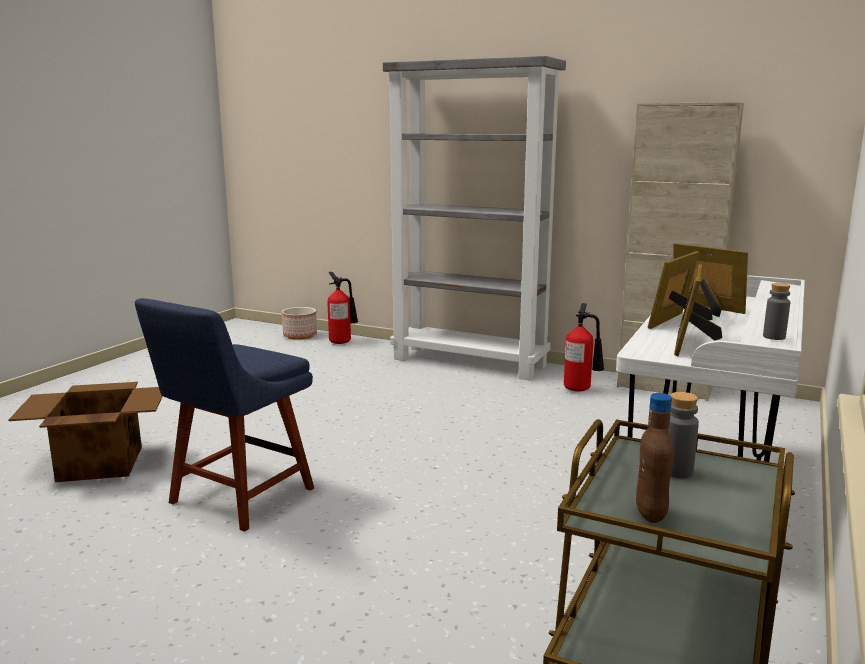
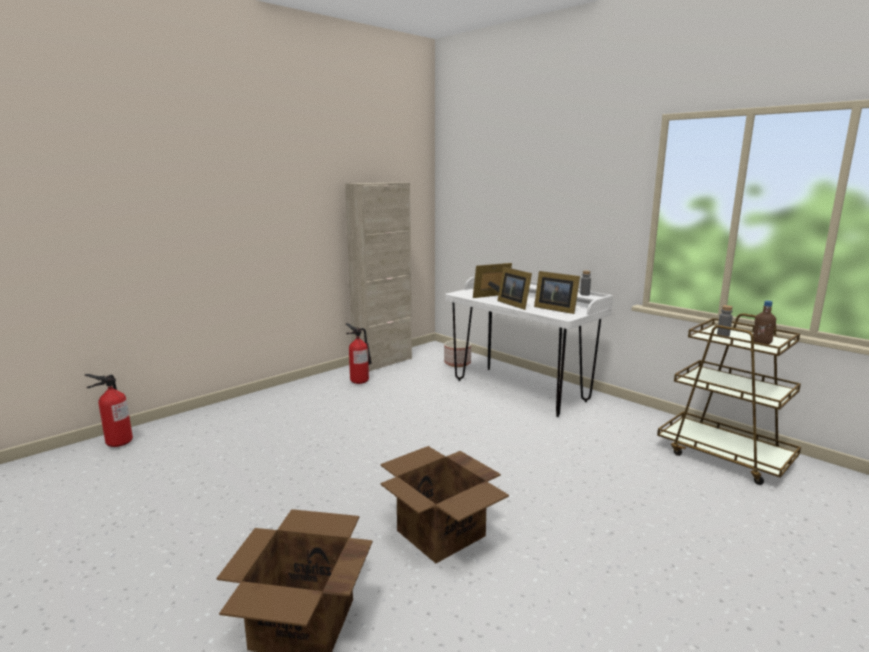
camera: 70 degrees left, 0 degrees up
(237, 498) = (441, 534): blue chair -> cardboard box
(300, 335) = (53, 462): planter -> planter (457, 363)
(470, 362) = (264, 401): grey bookcase -> none

